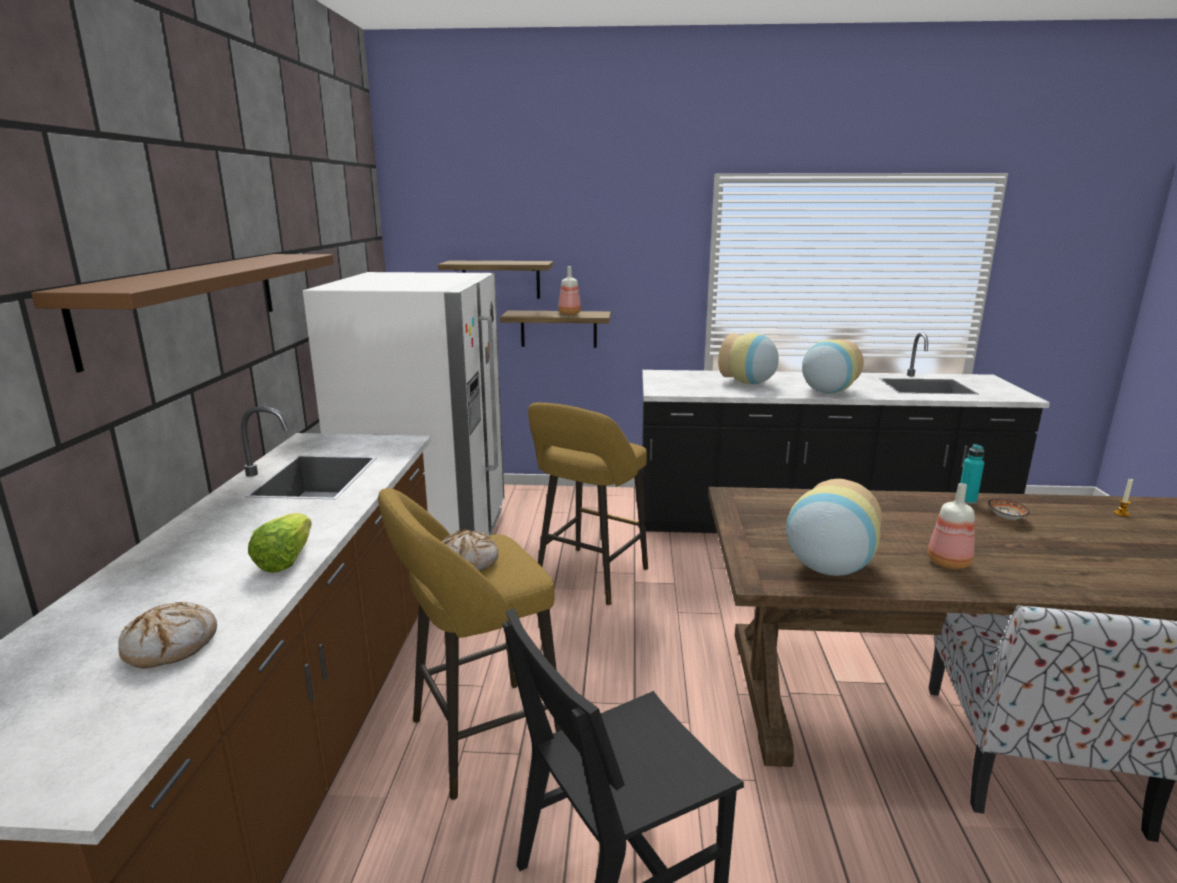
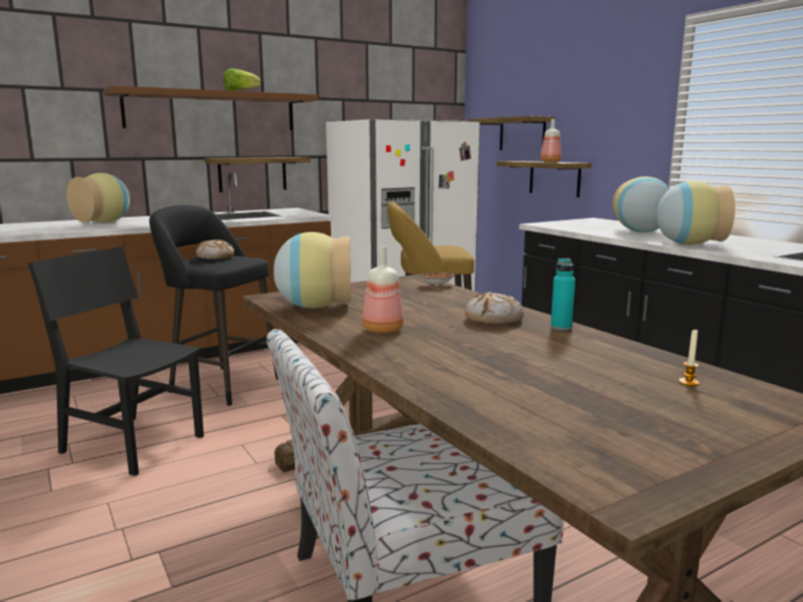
camera: 55 degrees right, 5 degrees down
(171, 645) = (54, 228): bread -> bread (494, 319)
(177, 584) = (105, 222): none -> vase
(244, 398) = (252, 174): none -> shelf
(285, 560) = (139, 225): lettuce -> lettuce (240, 91)
(477, 739) = (221, 384): yellow stool -> black stool
(1005, 518) = (541, 340): bowl -> bowl (435, 285)

